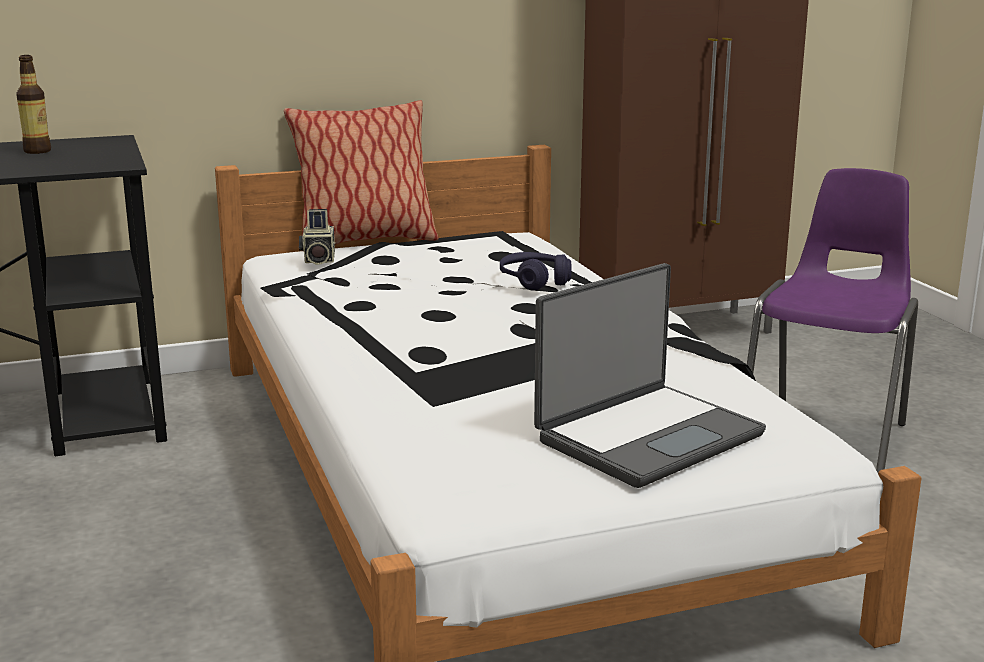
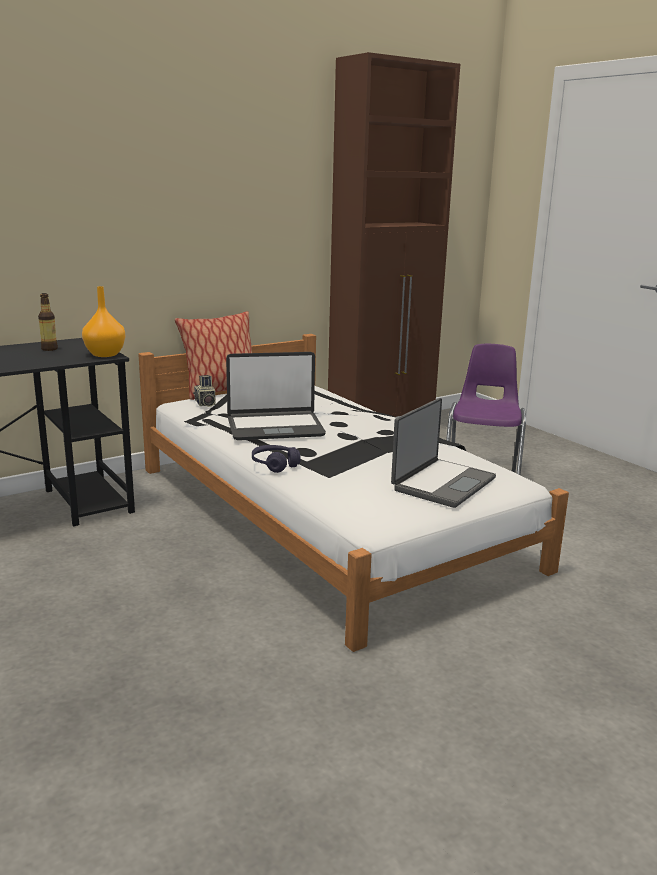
camera: 15 degrees left, 0 degrees up
(111, 162) = (104, 354): none -> orange vase
(405, 307) = (275, 427): none -> laptop
(534, 281) = (333, 409): purple headphones -> purple headphones (275, 464)

